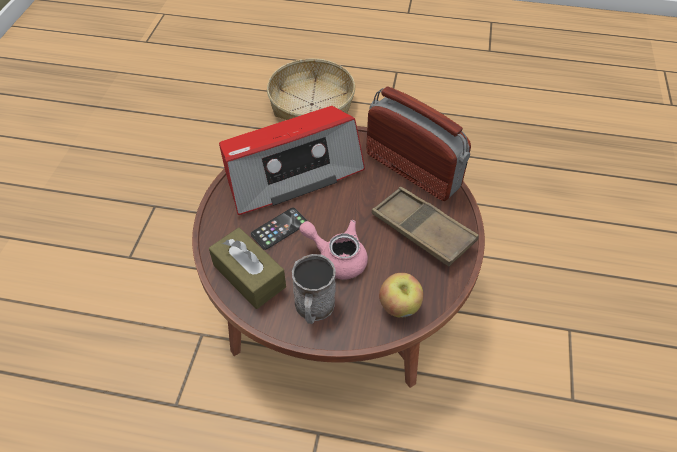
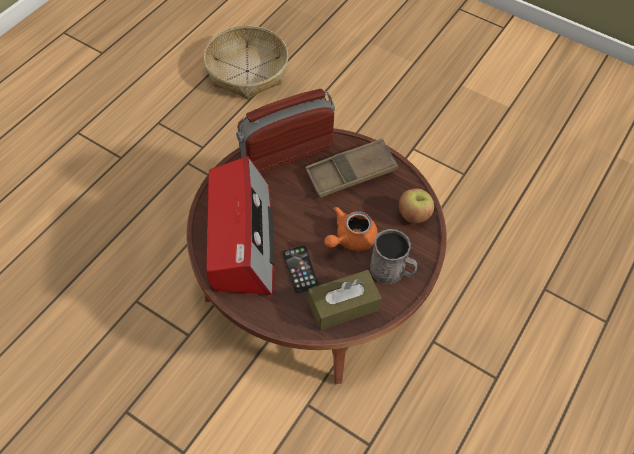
camera: 70 degrees left, 5 degrees up
(311, 104) = (72, 219): basket -> basket (247, 71)
(337, 258) = (350, 239): pink teapot -> orange teapot

